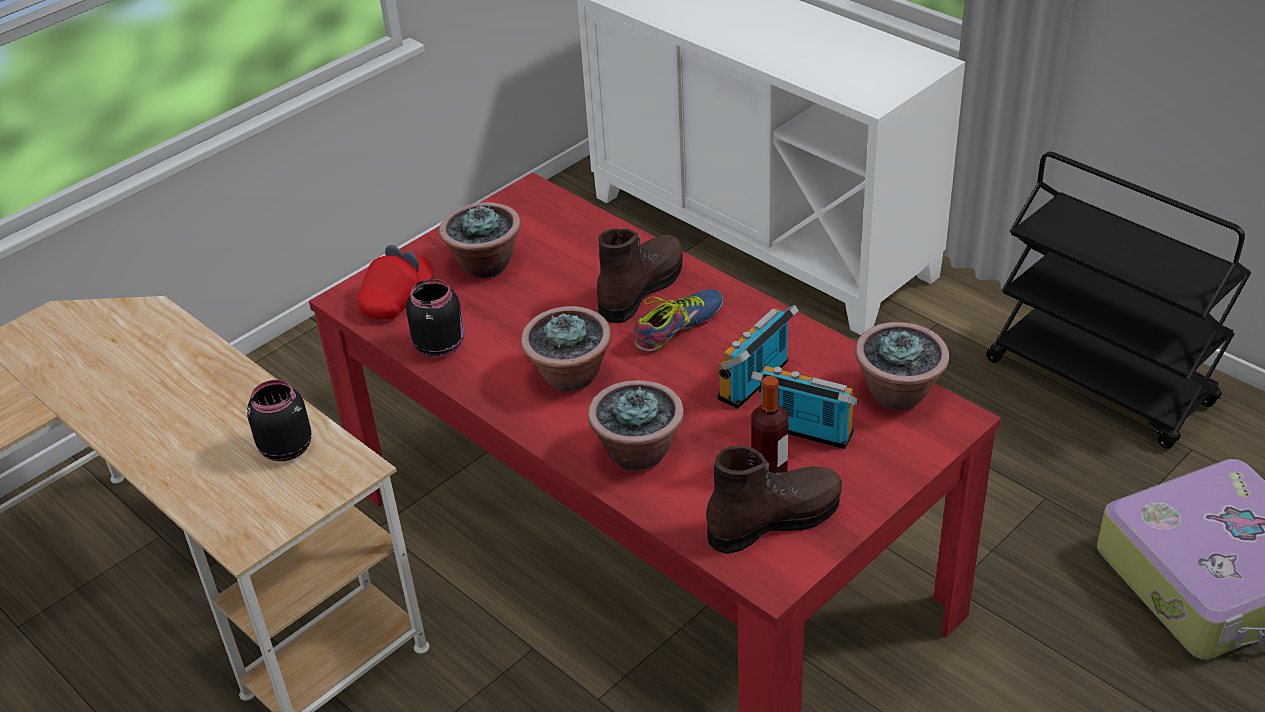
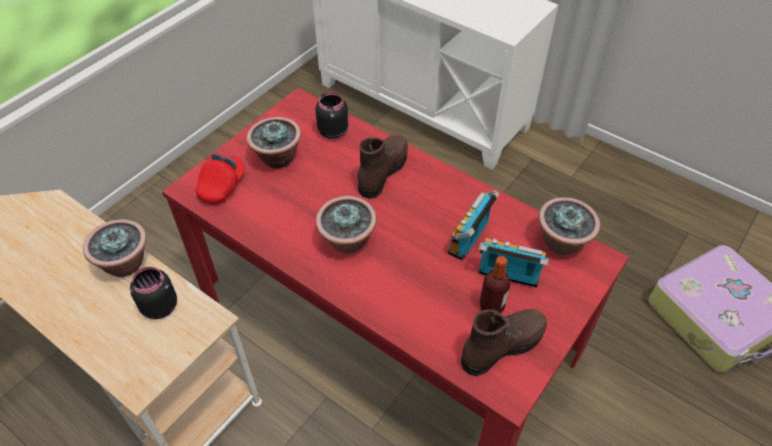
camera: 10 degrees left, 10 degrees up
(440, 345) = (257, 221): black jar -> black jar (333, 131)
(638, 453) = (403, 299): potted plant -> potted plant (125, 264)
(678, 327) = (412, 199): shoe -> none
(1101, 383) = (630, 193): black cart -> none

